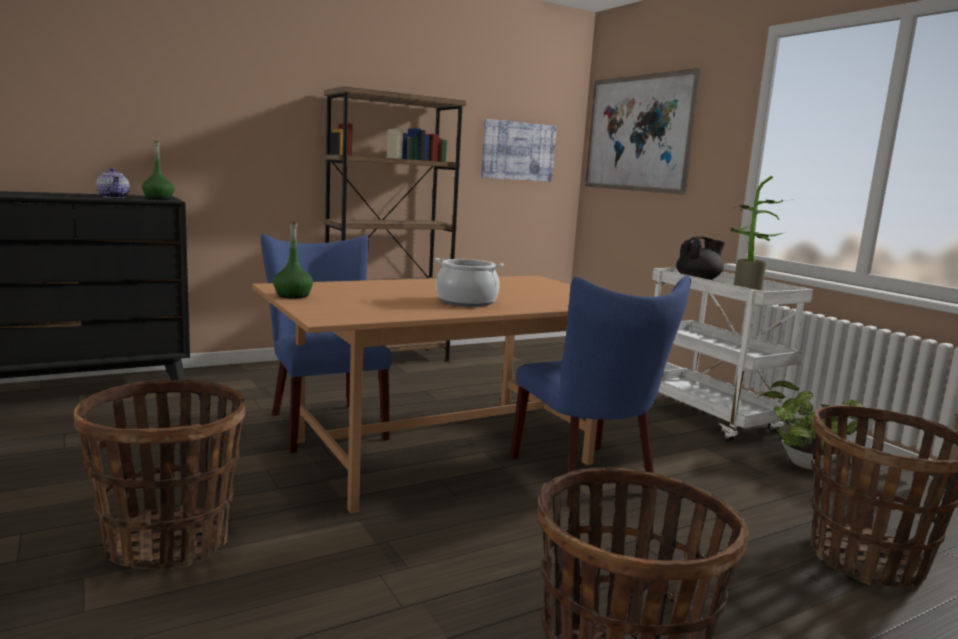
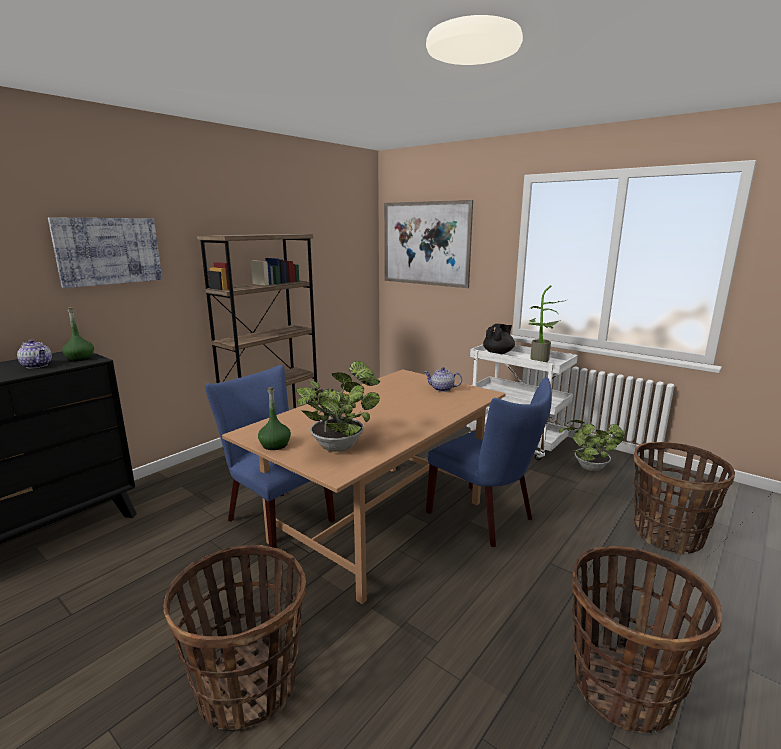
camera: 20 degrees left, 5 degrees up
(362, 305) = (340, 445): none -> potted plant
(466, 301) = (400, 419): cooking pot -> none
(518, 151) = (339, 261): picture -> picture (109, 251)
(562, 292) = (442, 389): none -> teapot

